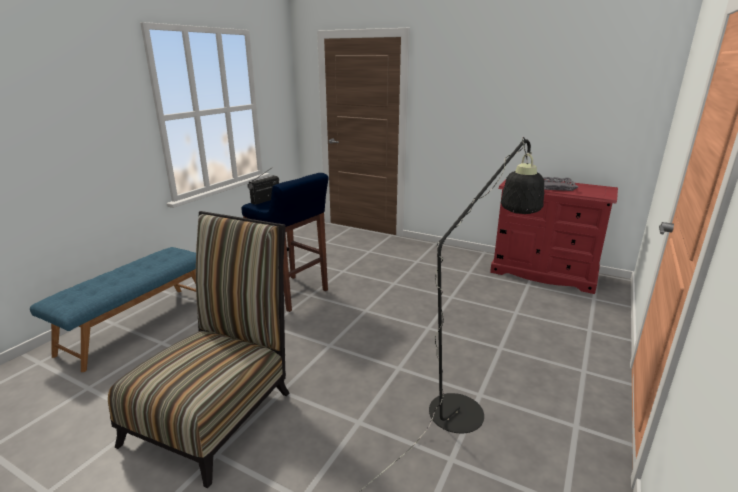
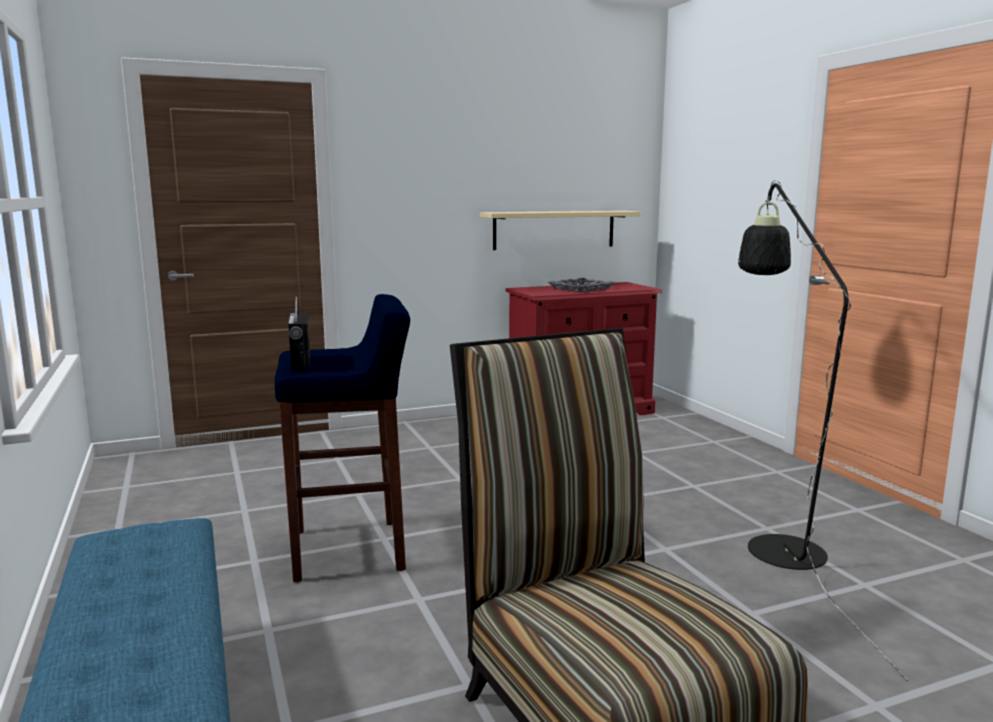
camera: 50 degrees left, 10 degrees down
(557, 138) = (554, 229): none -> beige shelf

